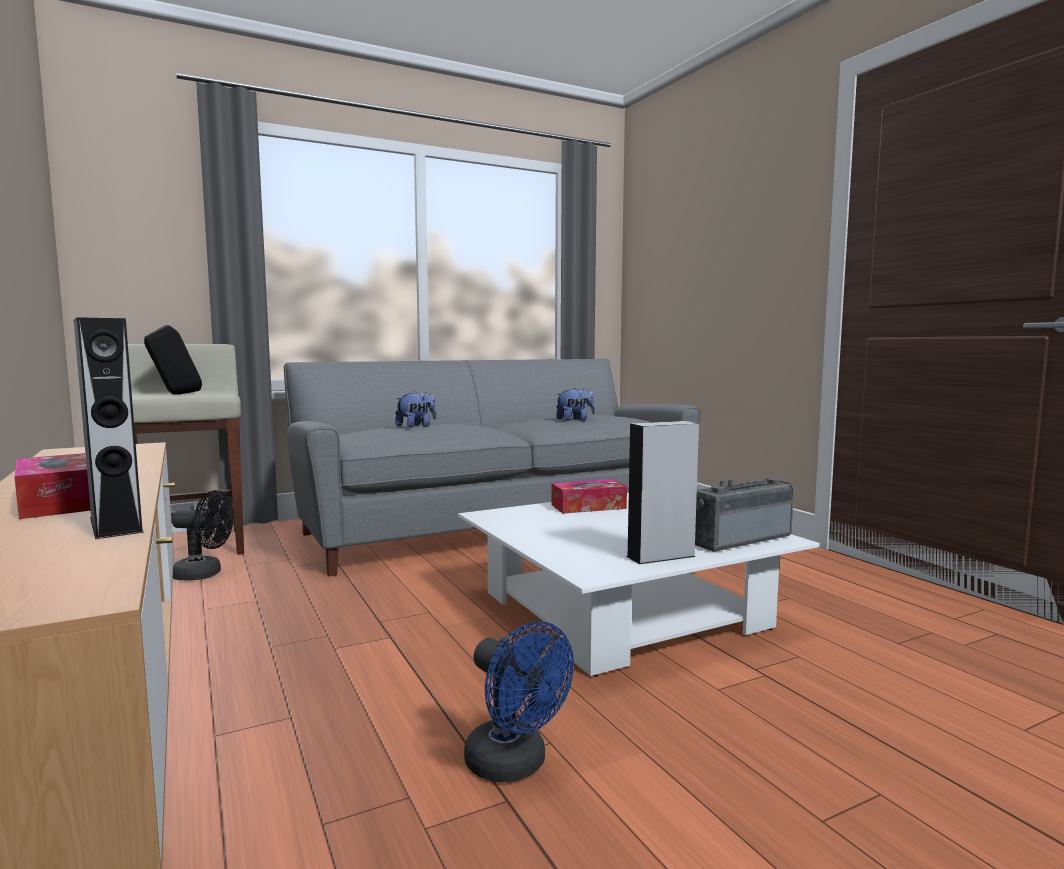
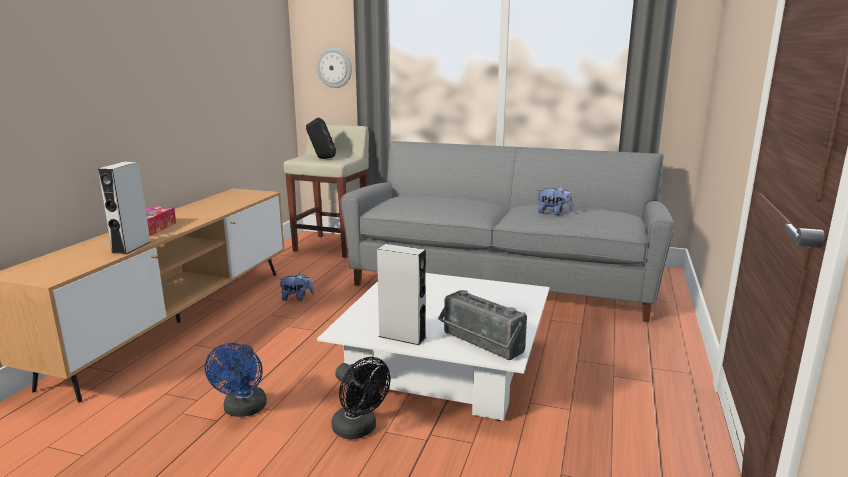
camera: 45 degrees right, 10 degrees up
(153, 254) = (334, 68): none -> wall clock
(205, 574) = (312, 265): black fan -> black fan (359, 430)
(416, 426) = (429, 200): plush toy -> plush toy (297, 298)
(588, 507) = (467, 288): tissue box -> none
(736, 538) = (479, 344): radio -> radio turned 150 degrees counterclockwise

